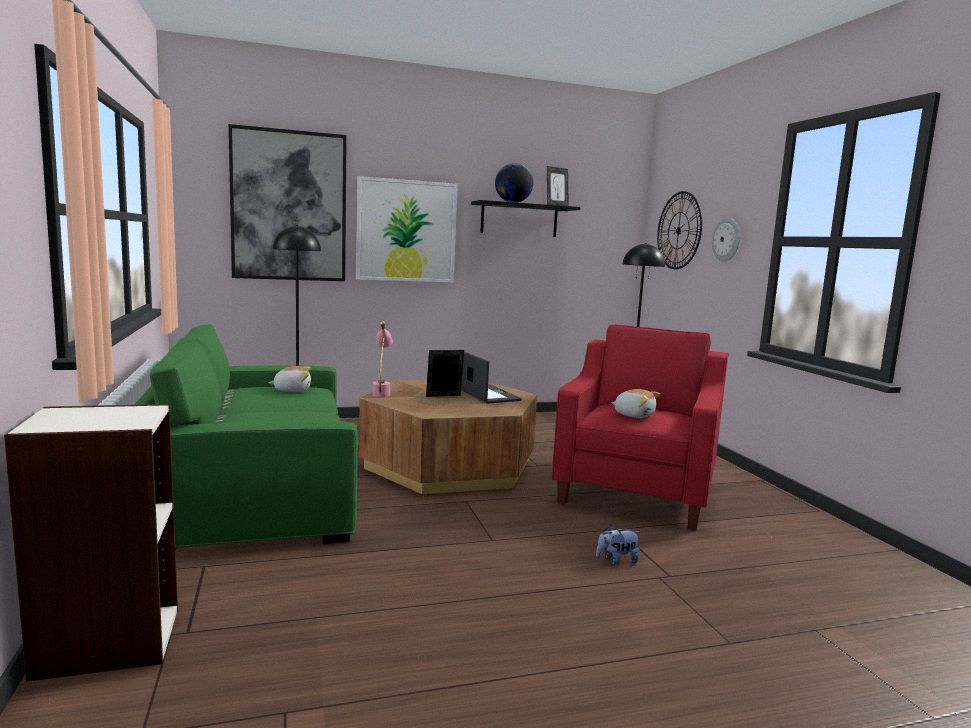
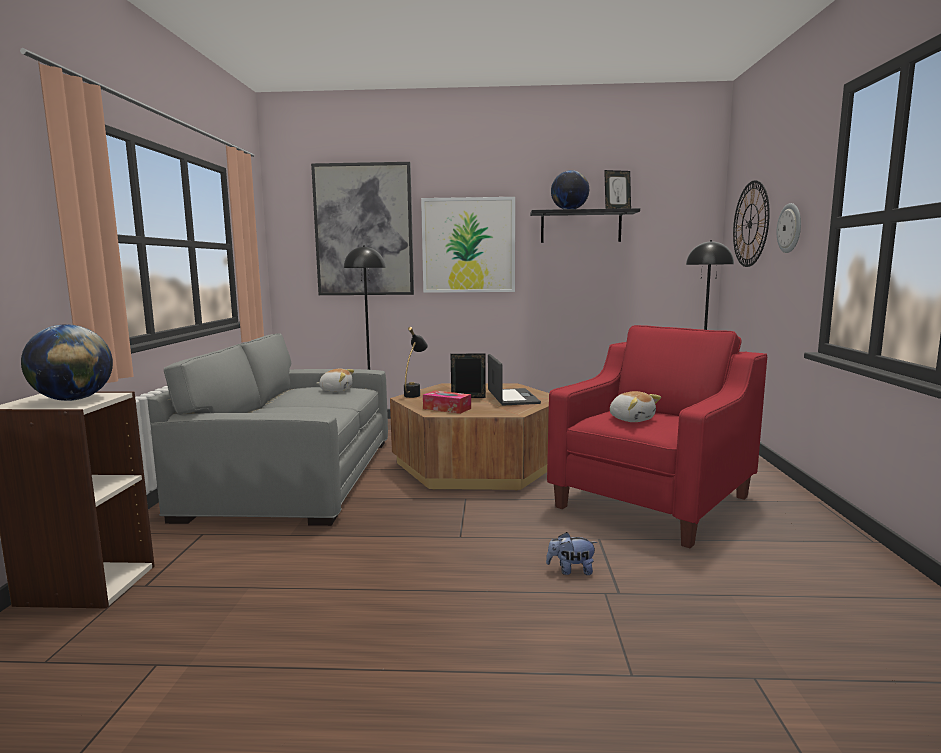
camera: 20 degrees right, 0 degrees up
(111, 417) = (73, 399): none -> globe
(255, 490) = (293, 475): green sofa -> grey sofa
(381, 393) = (414, 394): pink table lamp -> black table lamp
(436, 408) = (447, 408): none -> tissue box

